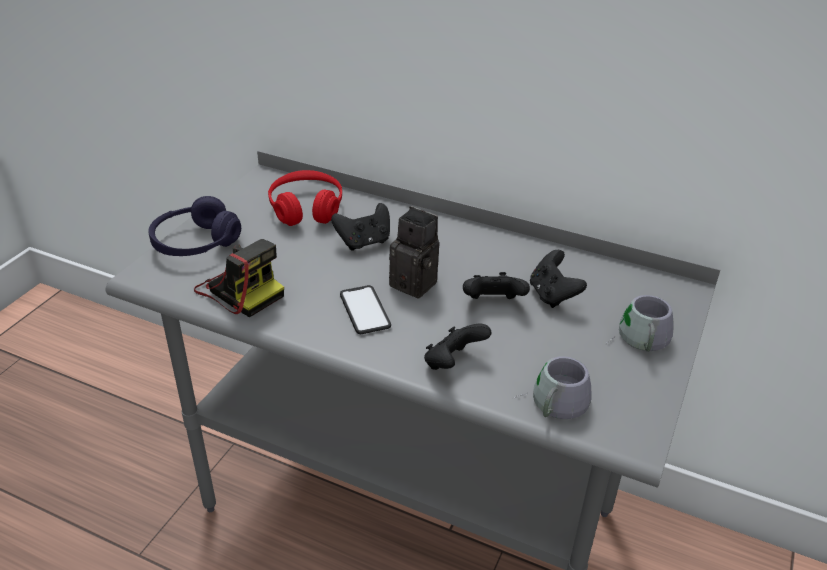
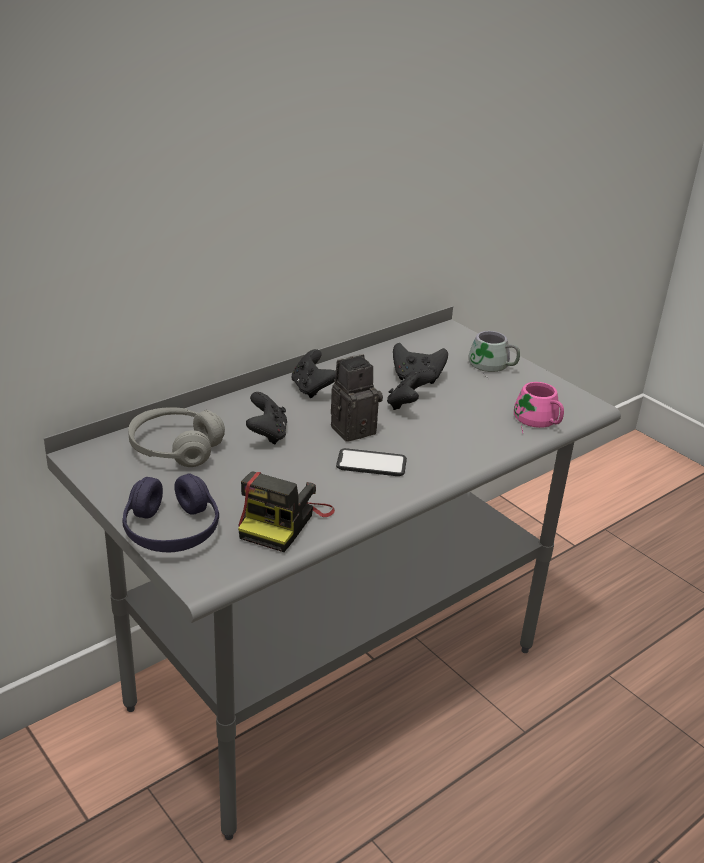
camera: 65 degrees left, 5 degrees down
(240, 289) = (283, 521): camera -> camera turned 135 degrees clockwise
(306, 208) = (175, 448): red headphones -> grey headphones
(453, 363) = (468, 445): black game controller -> black game controller (312, 389)
(551, 403) = (535, 421): grey mug -> pink mug

